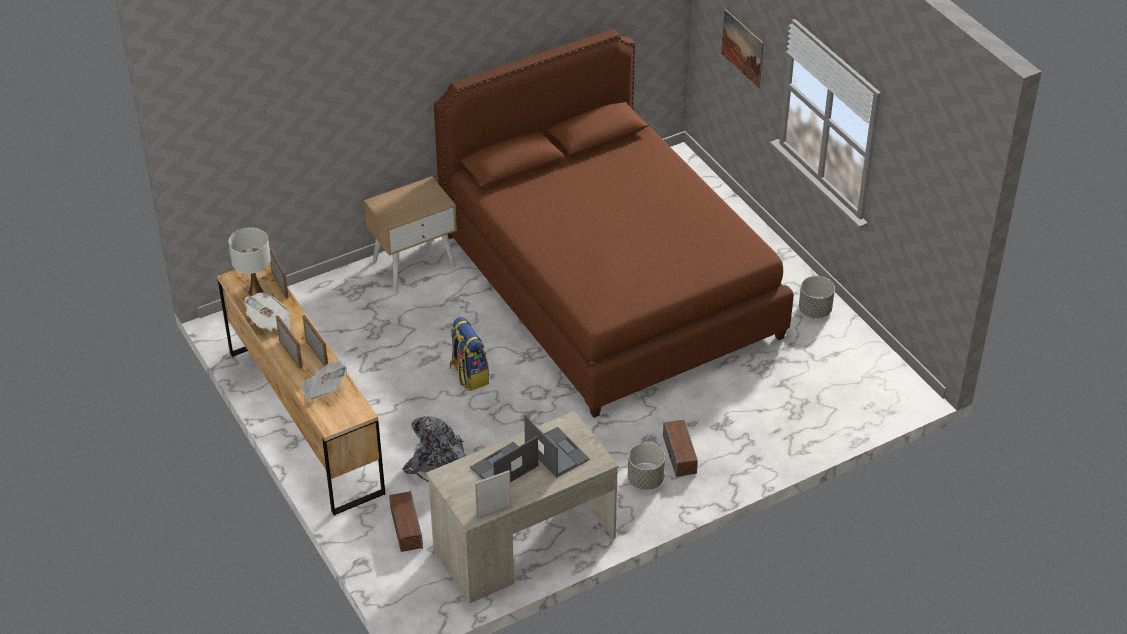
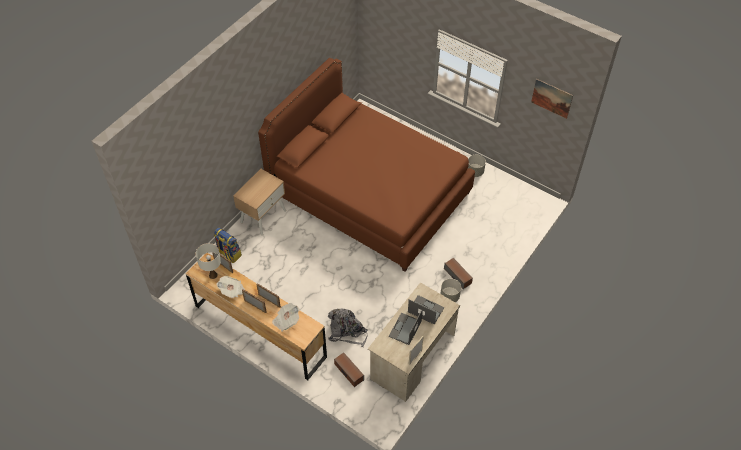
camera: 25 degrees left, 10 degrees up
(468, 375) = (329, 271): backpack -> backpack (228, 254)
(742, 48) = (400, 48): picture -> picture (552, 98)

